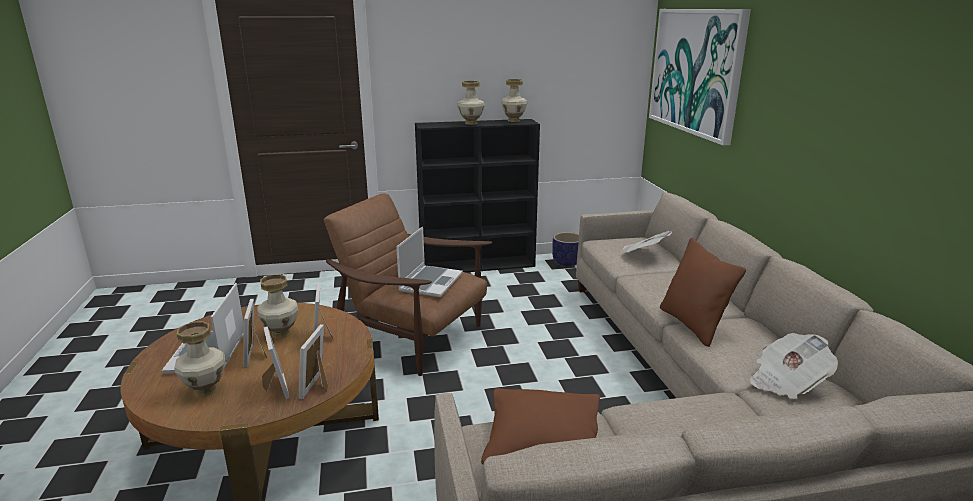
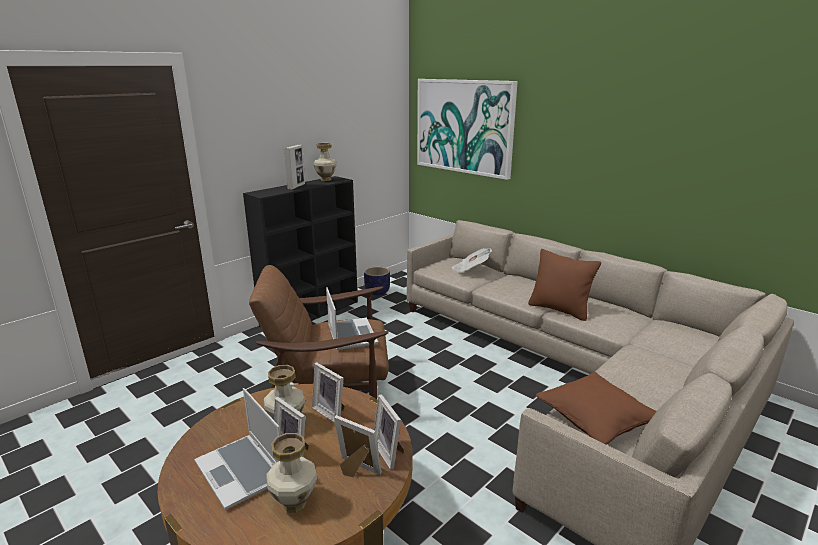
camera: 35 degrees left, 0 degrees up
(471, 123) = (296, 186): vase -> picture frame
(786, 382) = (646, 327): newspaper -> none

